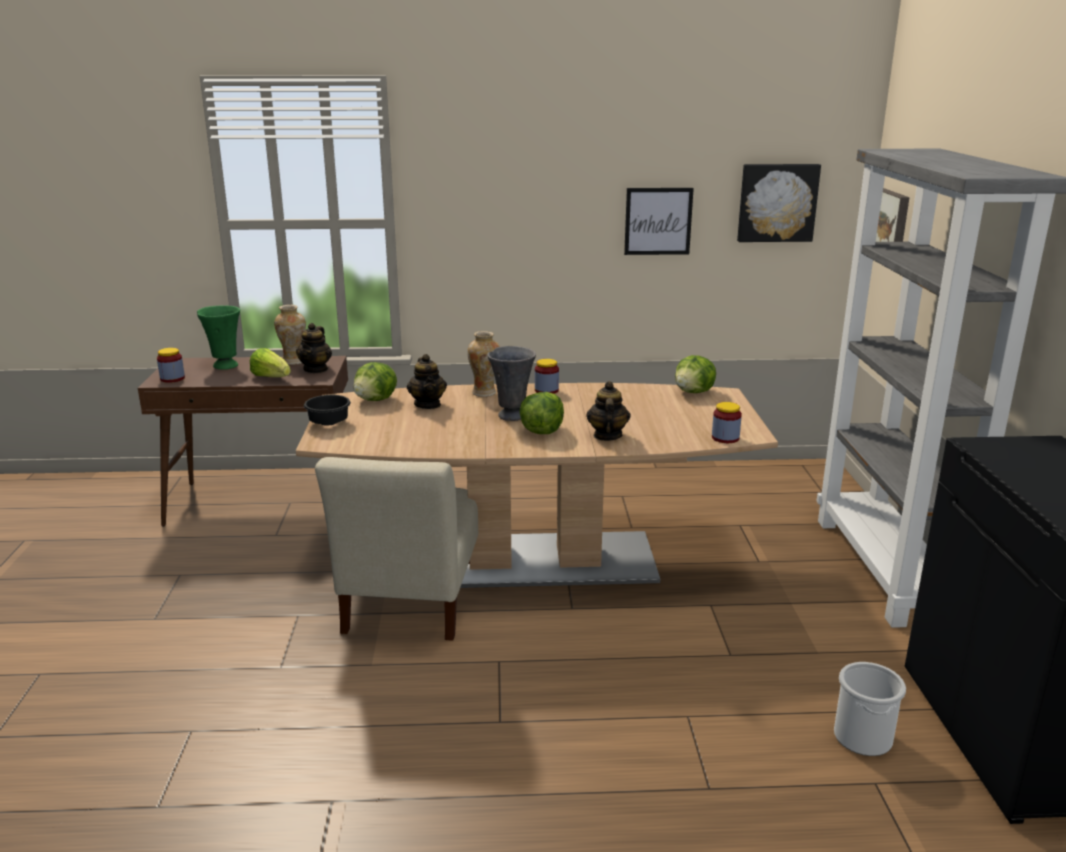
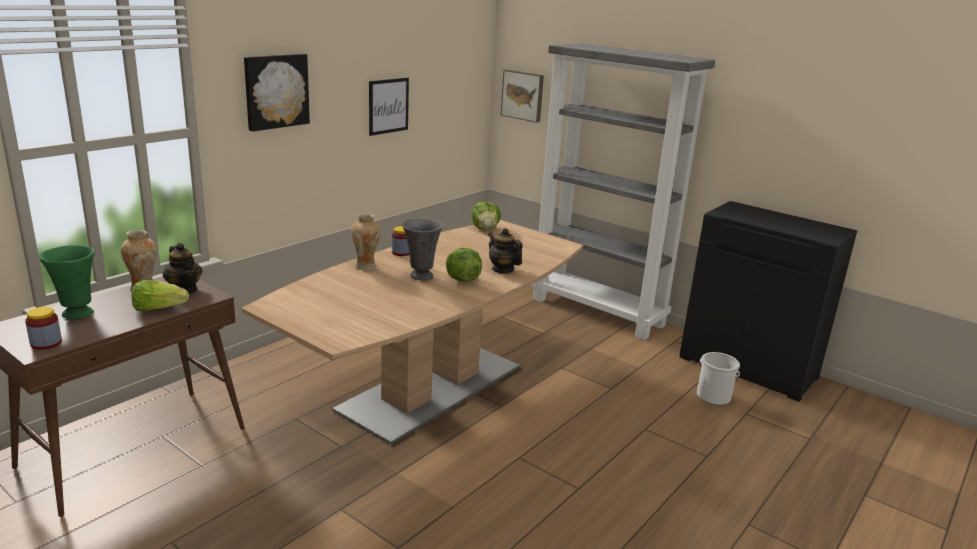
camera: 50 degrees left, 0 degrees up
(329, 422) = (306, 325): black bowl -> none
(376, 400) = (299, 297): lettuce -> none
(410, 602) = (403, 454): beige chair -> none
(428, 404) = (347, 287): teapot -> none
(725, 438) = (558, 250): jar -> none
(777, 202) = (451, 84): picture -> picture (276, 91)

